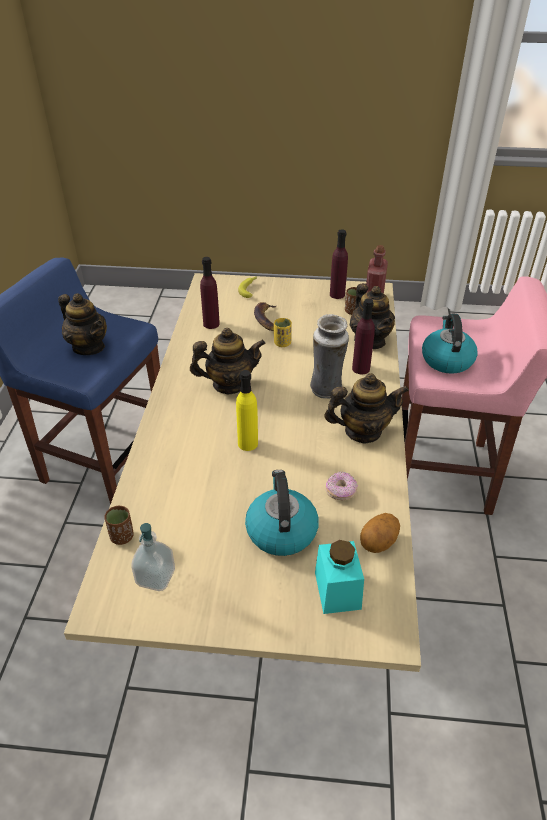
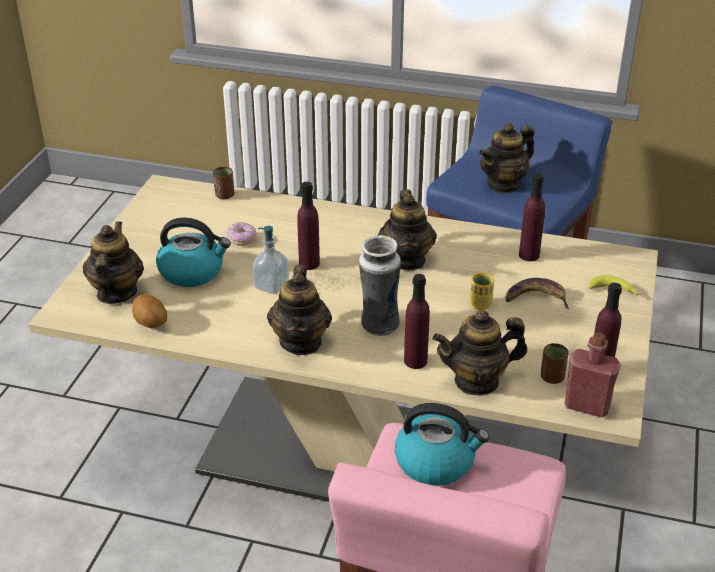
camera: 100 degrees right, 5 degrees down
(156, 577) = (177, 209): soap dispenser -> soap dispenser (271, 286)
(248, 443) = (309, 263): yellow bottle -> purple bottle
(337, 590) = (116, 293): turquoise jar -> teapot
(341, 491) = (221, 312): donut -> donut (242, 240)

